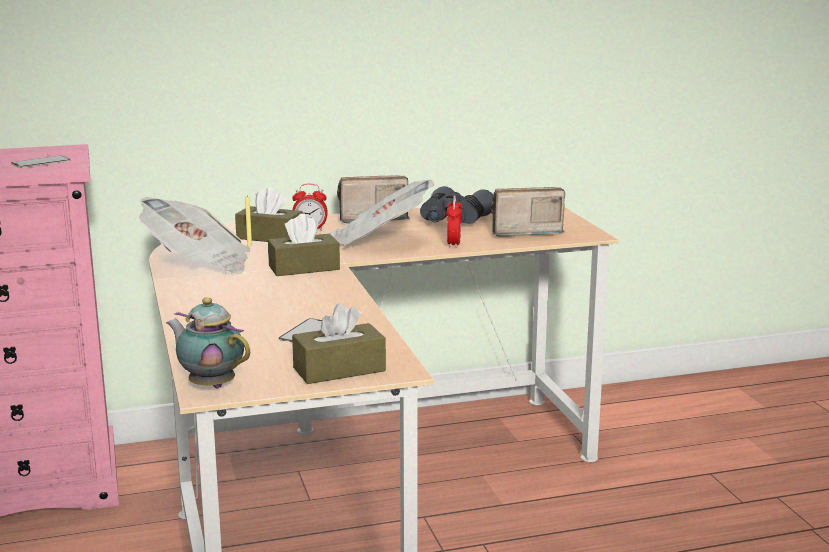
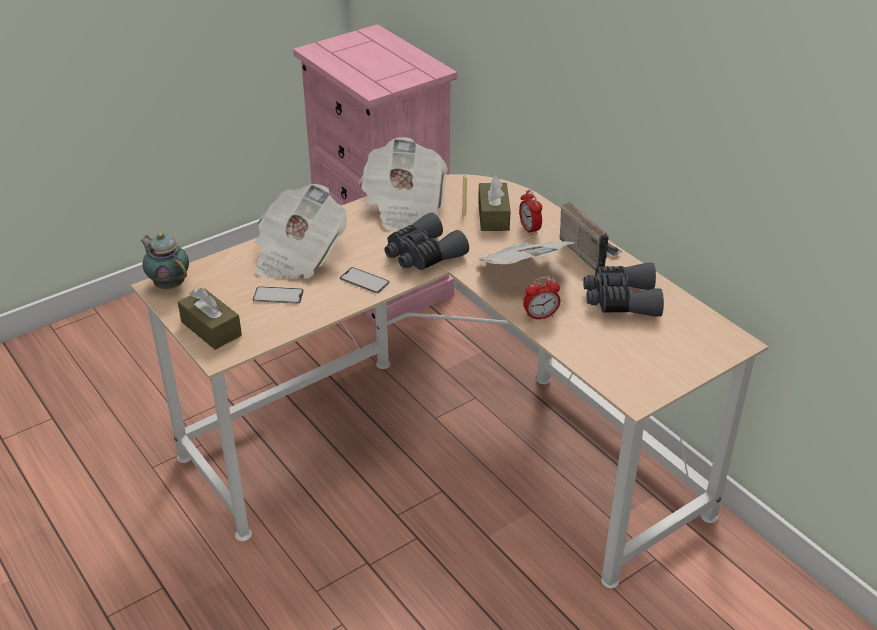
camera: 70 degrees right, 20 degrees up
(40, 162) = (382, 76): phone -> phone (364, 280)
(210, 385) = (169, 284): teapot -> teapot turned 60 degrees counterclockwise
(234, 315) = (298, 255): none -> newspaper
(304, 268) = (422, 255): brown tissue box -> grey binoculars
(522, 232) = (613, 350): radio -> none

